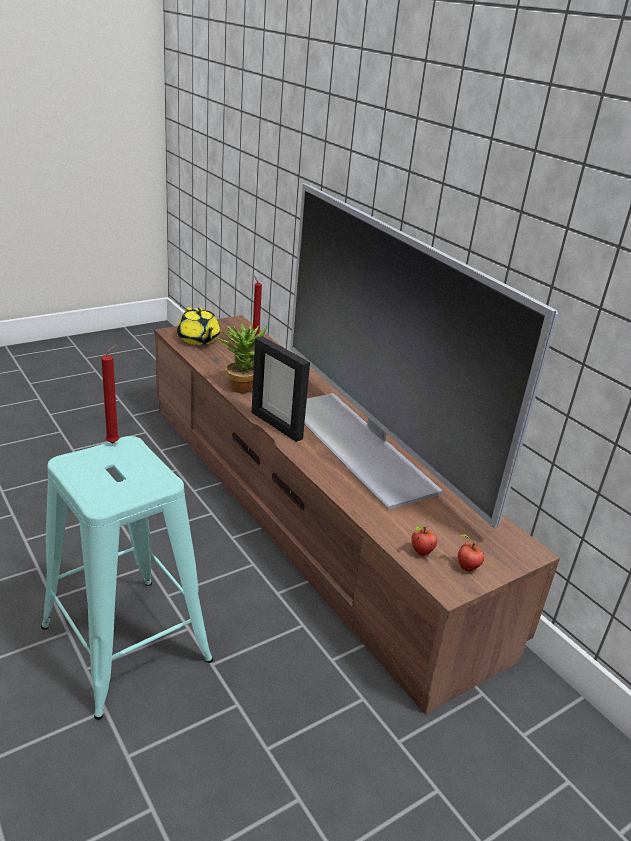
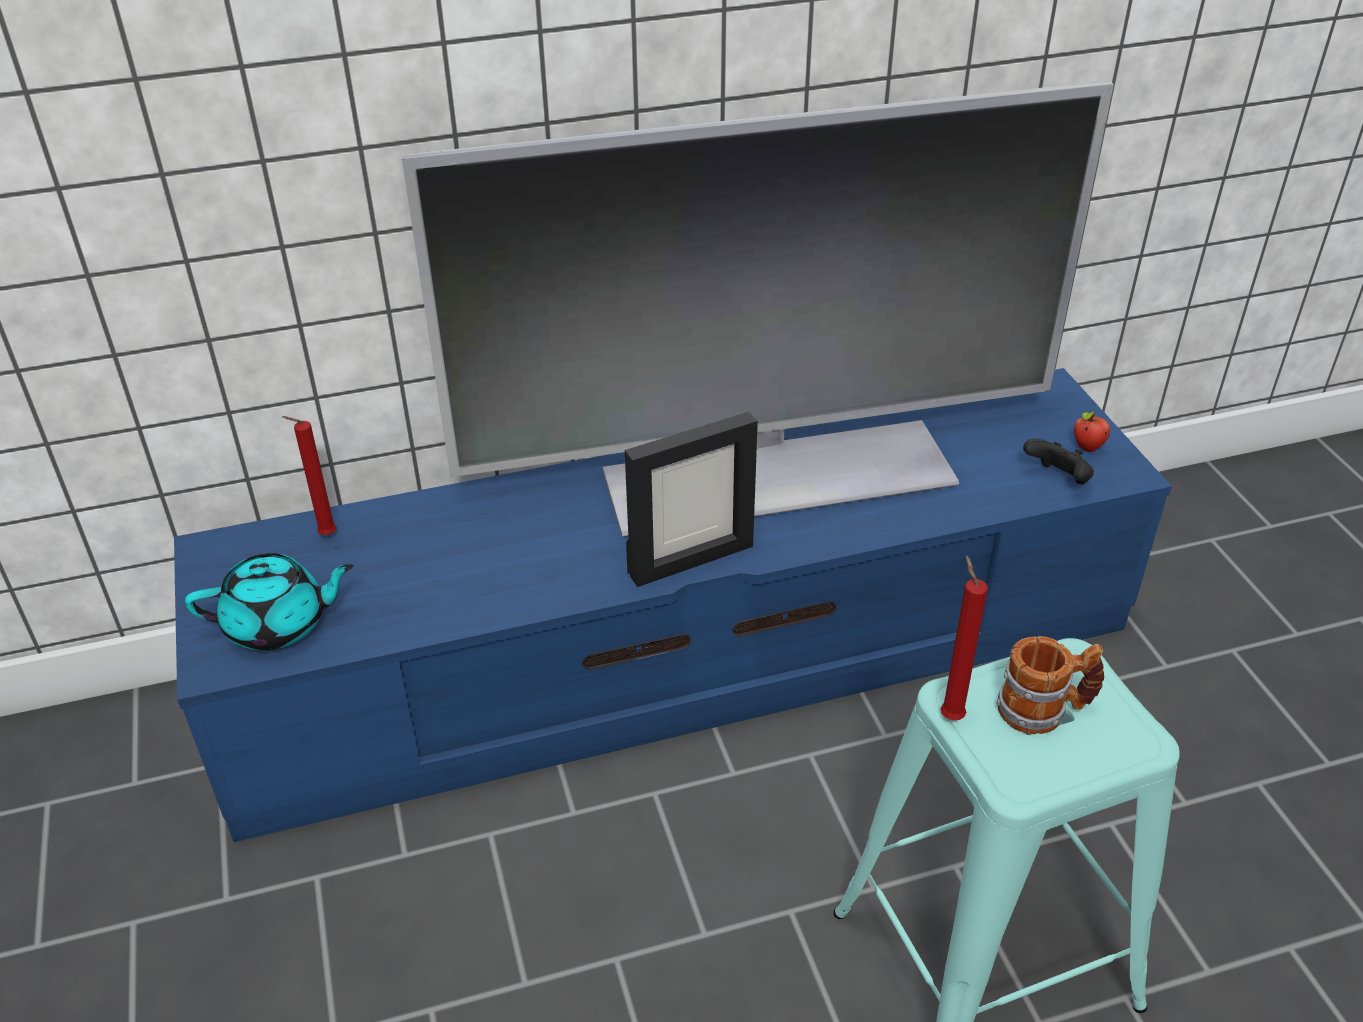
camera: 70 degrees left, 10 degrees up
(122, 471) = (1044, 710): none -> mug
(198, 340) = (278, 624): yellow teapot -> turquoise teapot
(242, 385) = (524, 583): potted plant -> none
(309, 511) = (684, 653): brown tv stand -> blue tv stand
(421, 553) = (1058, 479): apple -> black game controller

